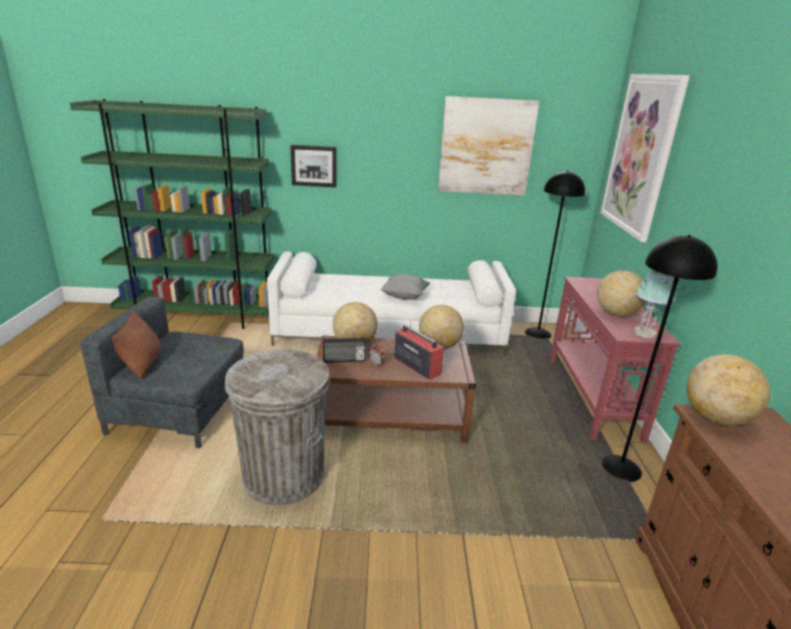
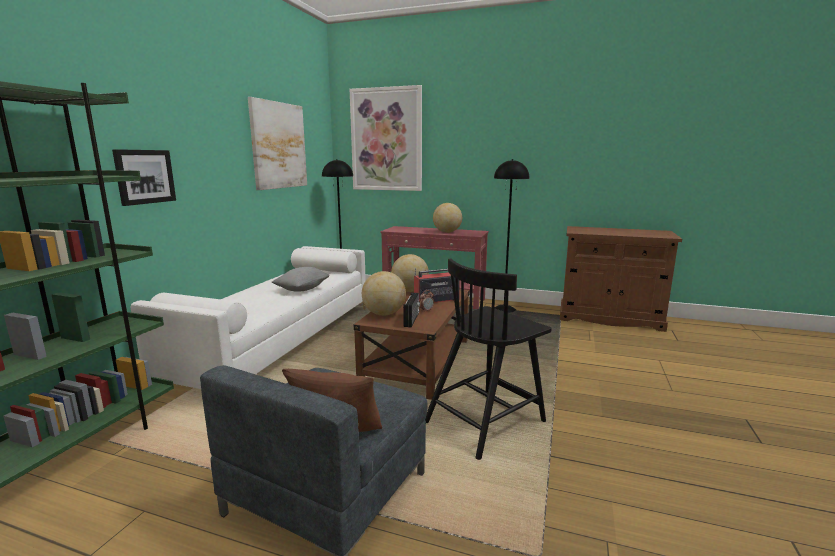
camera: 70 degrees left, 10 degrees down
(283, 476) = (486, 421): grey trash can -> black chair
(644, 333) = (475, 232): table lamp -> none
(716, 418) = (579, 231): globe -> none

